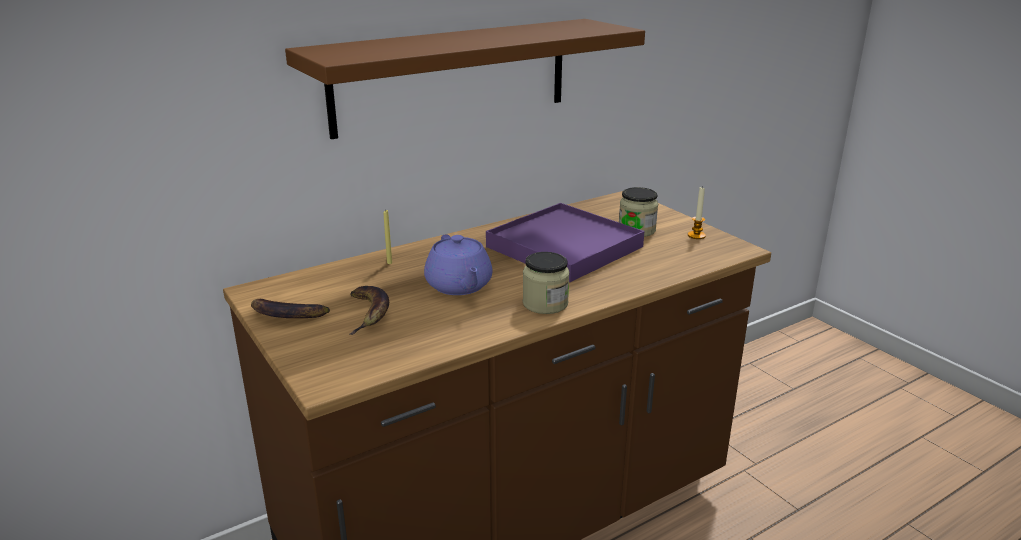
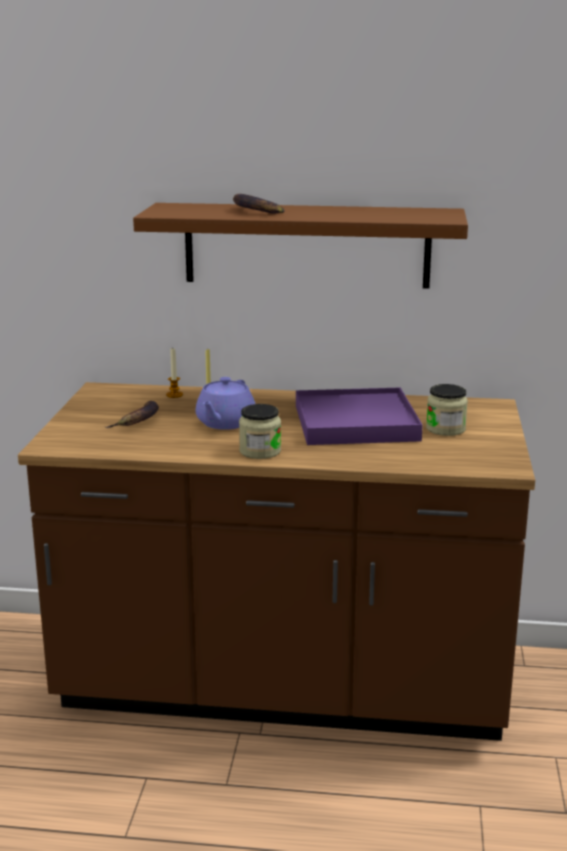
camera: 40 degrees right, 5 degrees down
(287, 315) = (92, 406): banana -> banana (255, 211)
(696, 235) = (491, 448): candle -> candle (174, 395)

